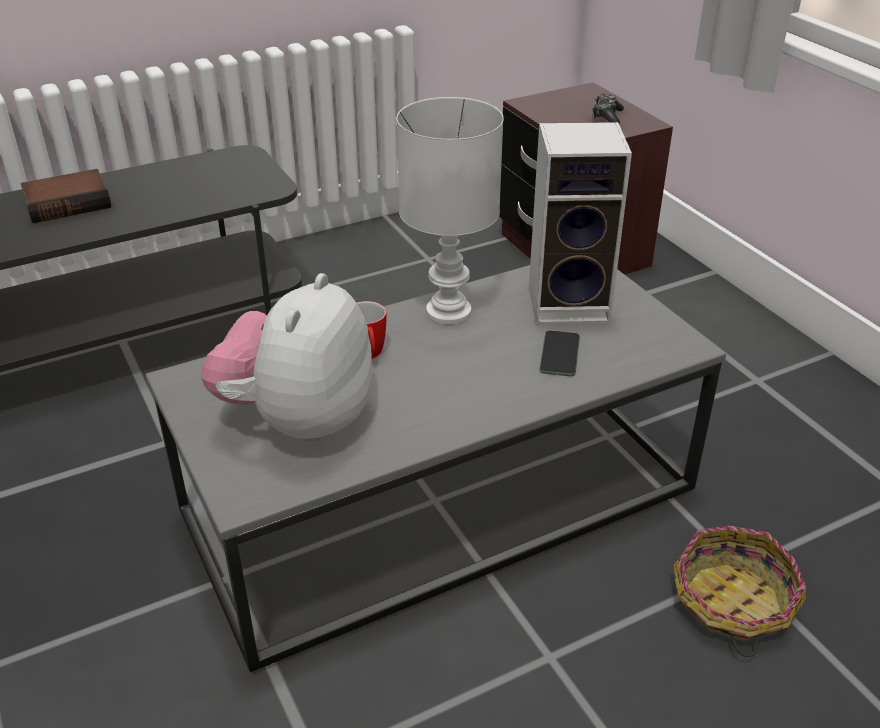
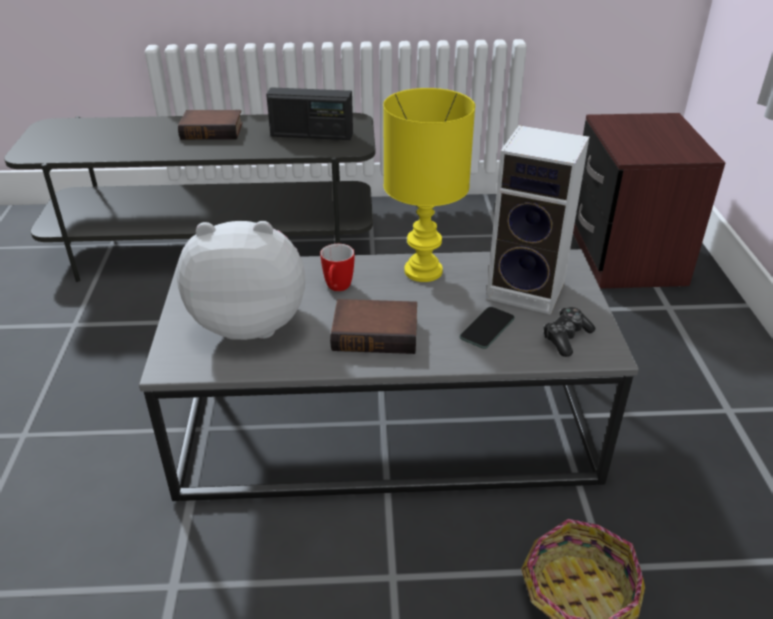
camera: 25 degrees right, 0 degrees up
(205, 183) = (311, 135): none -> radio
(298, 420) = (251, 322): plush toy -> plush toy turned 45 degrees clockwise
(450, 311) = (424, 271): white table lamp -> yellow table lamp
(450, 391) = (376, 332): none -> book
(606, 117) = (668, 143): game controller -> game controller (566, 337)

